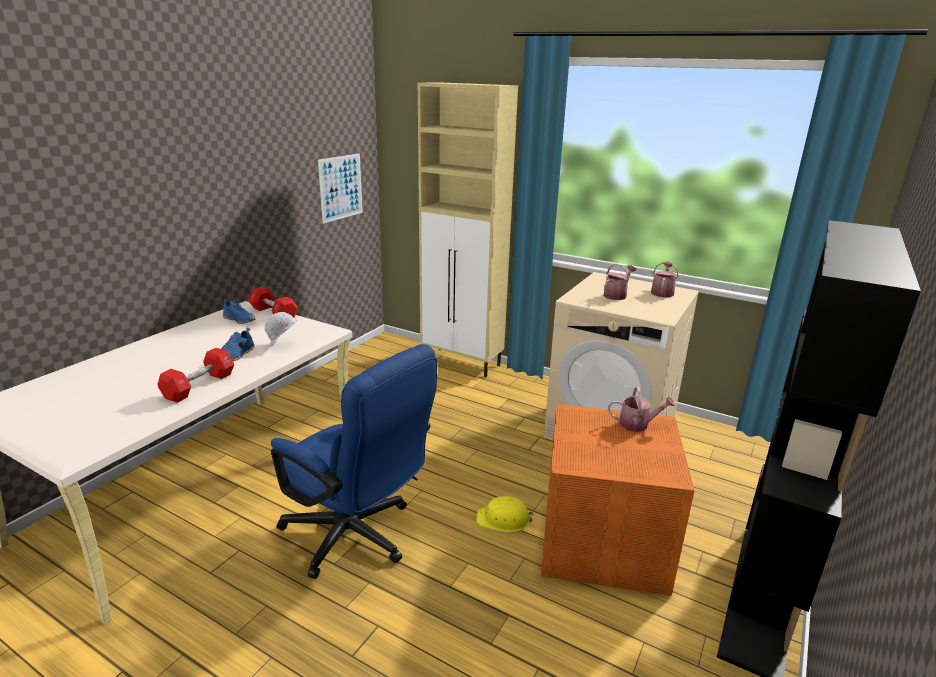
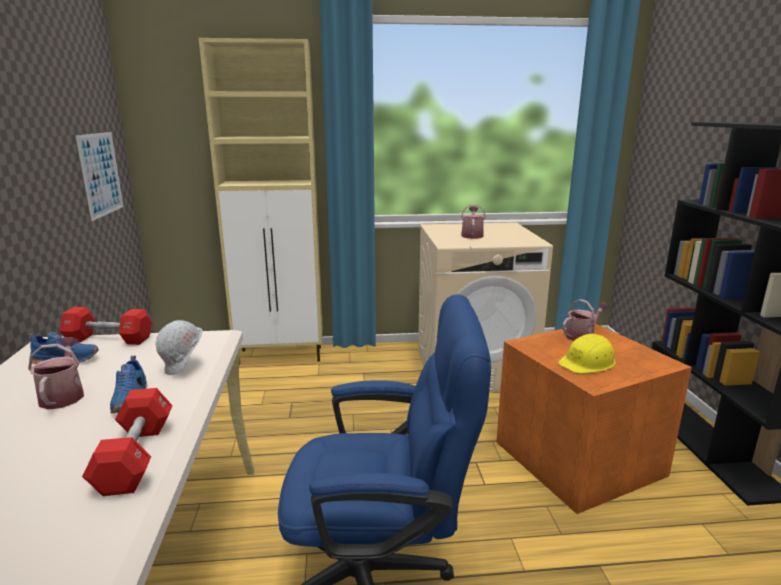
camera: 35 degrees left, 5 degrees down
(503, 519) = (489, 480): yellow hard hat -> yellow hard hat (588, 362)
(662, 292) = (497, 227): watering can -> watering can (64, 395)

